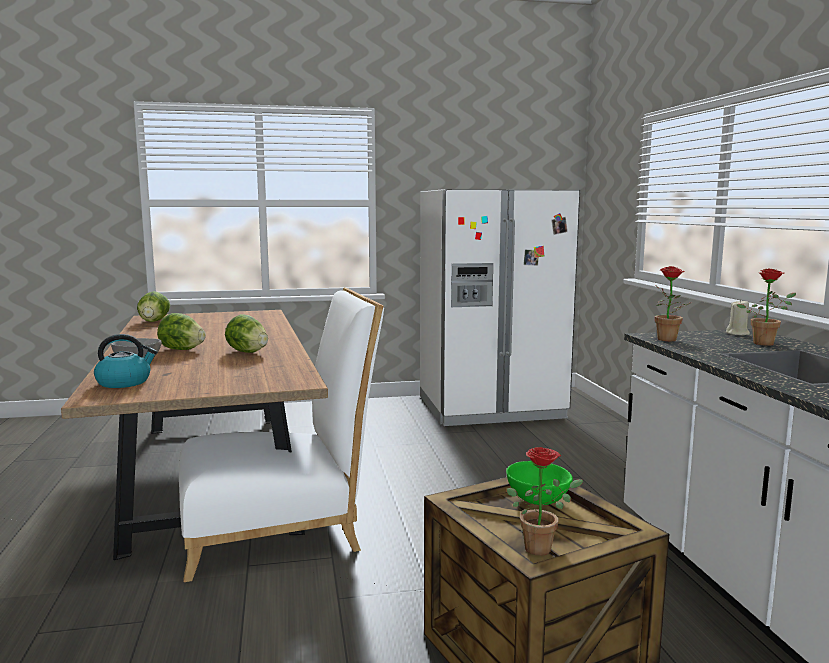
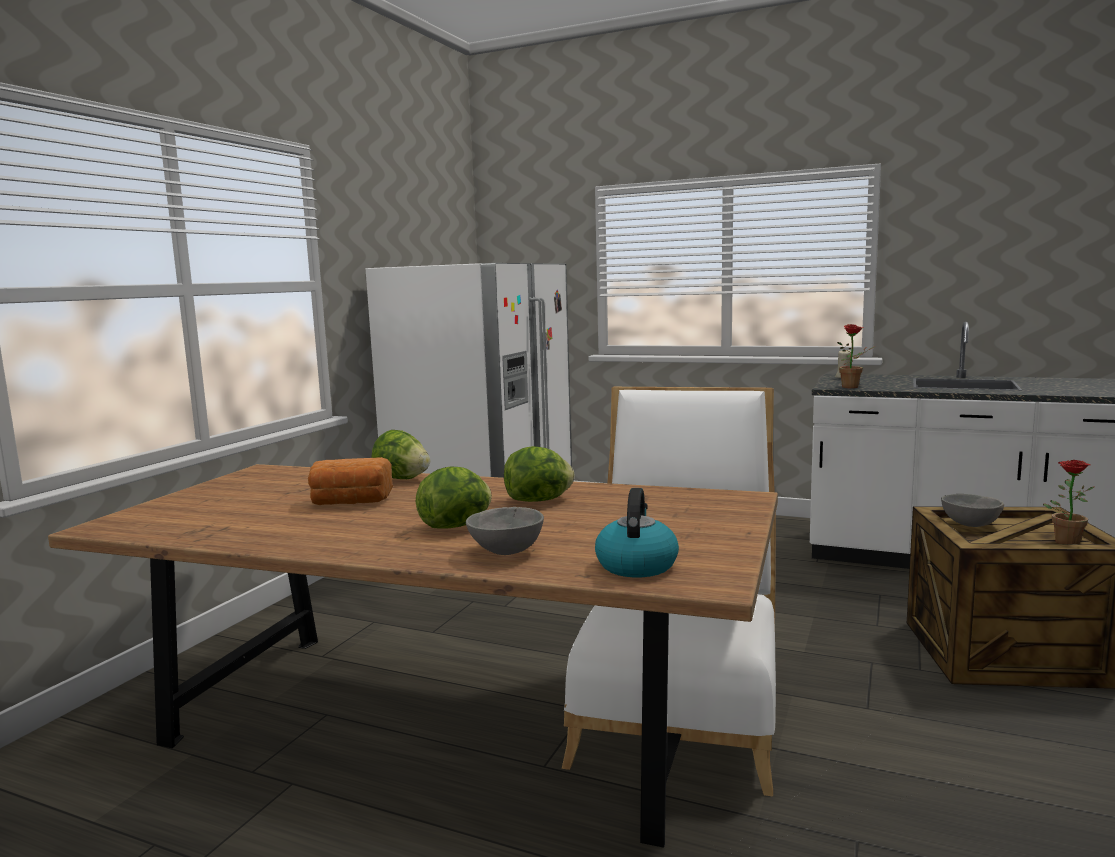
camera: 55 degrees left, 0 degrees up
(154, 321) = (162, 525): lettuce -> lettuce (402, 478)
(215, 331) = (350, 502): none -> bread
(538, 500) = (969, 524): green bowl -> grey bowl
(765, 343) = (884, 378): potted plant -> none

